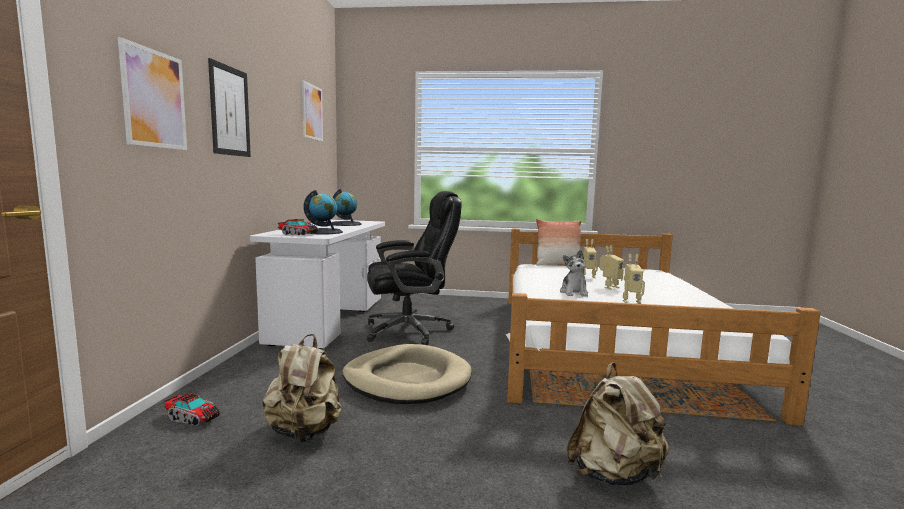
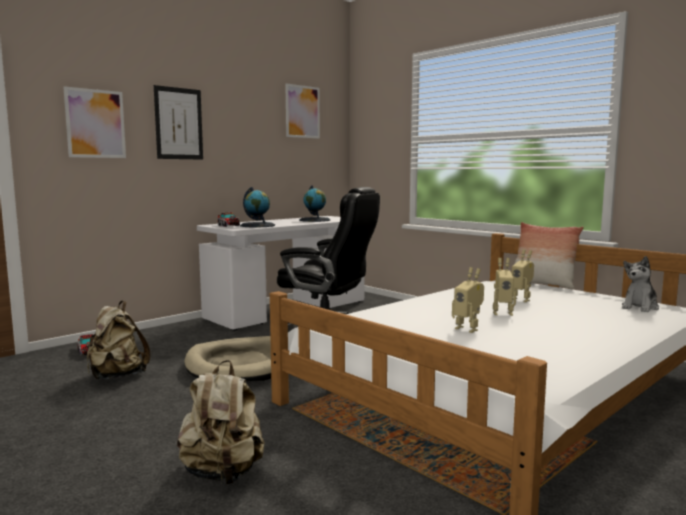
camera: 40 degrees right, 0 degrees up
(574, 293) = (435, 311): plush toy -> plush toy (640, 307)

